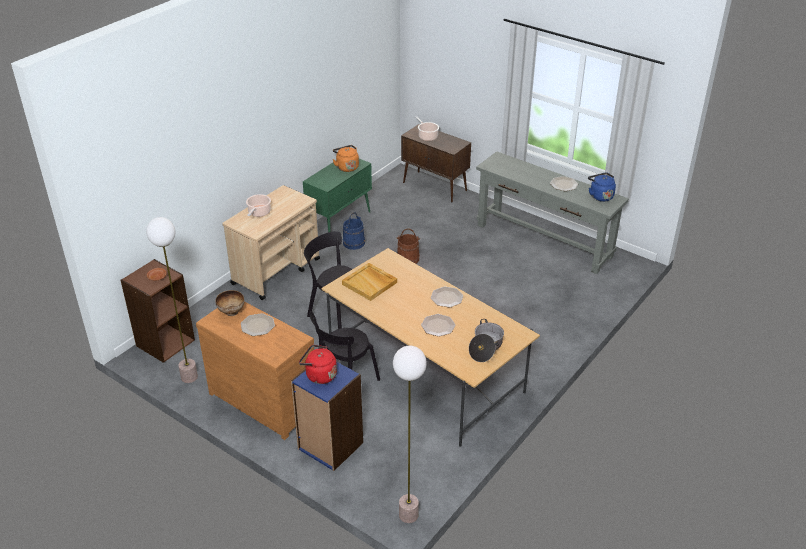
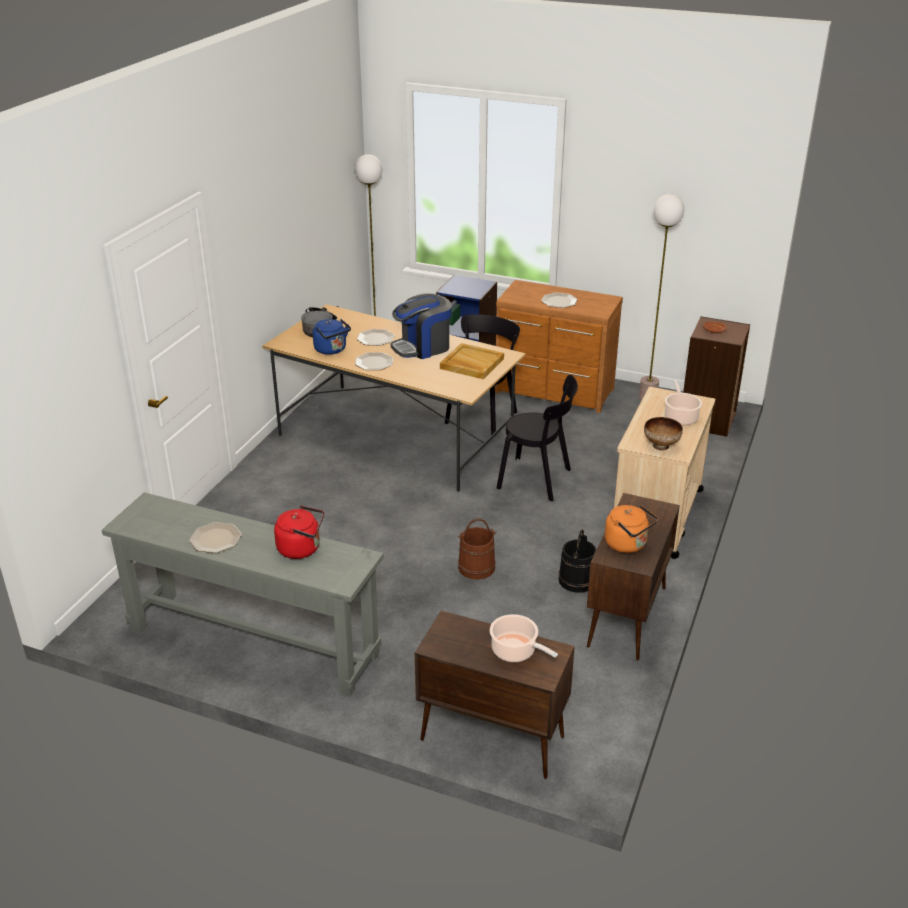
camera: 165 degrees right, 5 degrees down
(231, 312) = (596, 307): bowl -> bowl (661, 446)
(319, 375) = (473, 286): red kettle -> red kettle (302, 549)
(340, 221) = (627, 617): green cabinet -> brown cabinet
(353, 243) = (577, 580): blue bucket -> black bucket
(401, 308) = (422, 347): none -> coffee machine
(600, 196) = (152, 525): blue kettle -> blue kettle (332, 350)

